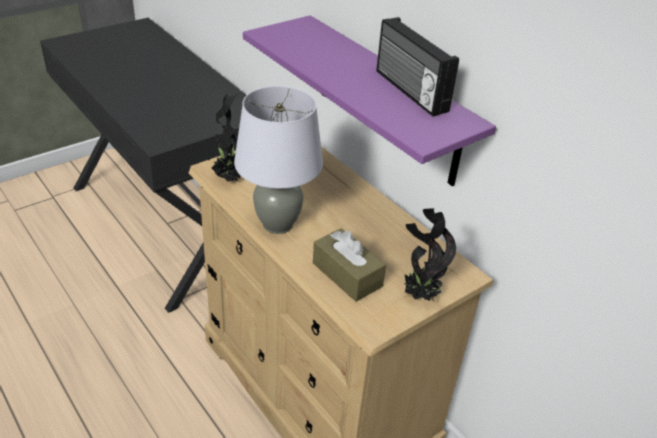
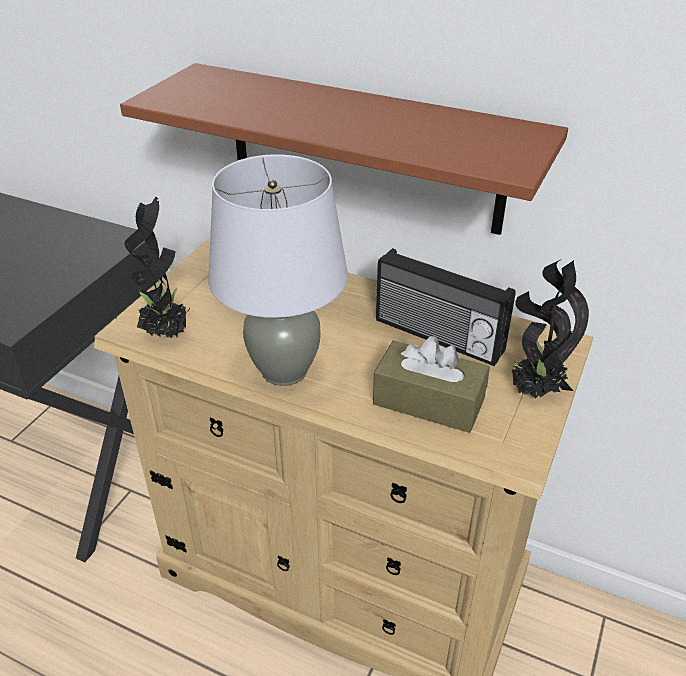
camera: 25 degrees left, 0 degrees up
(387, 101) = (363, 149): purple shelf -> brown shelf
(409, 91) = (424, 117): radio -> radio (437, 337)

